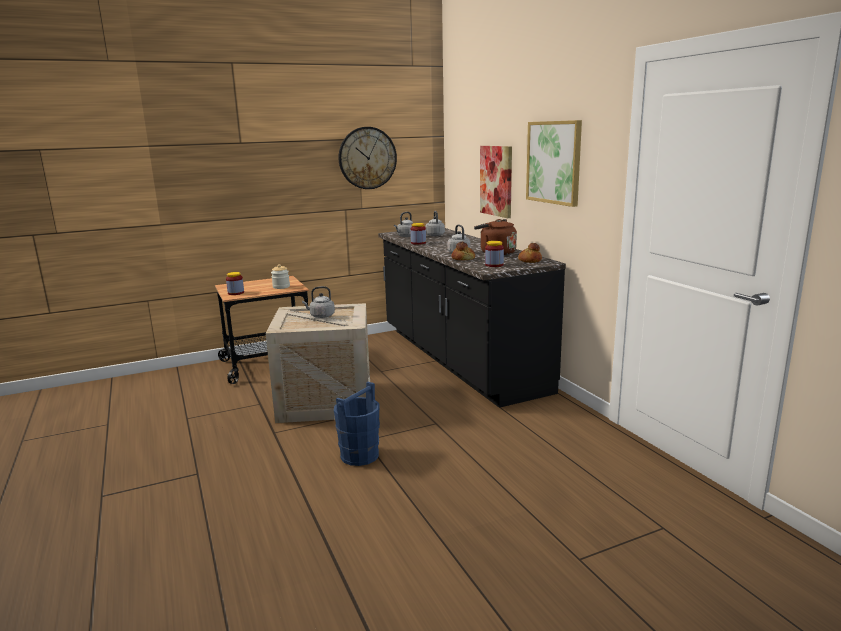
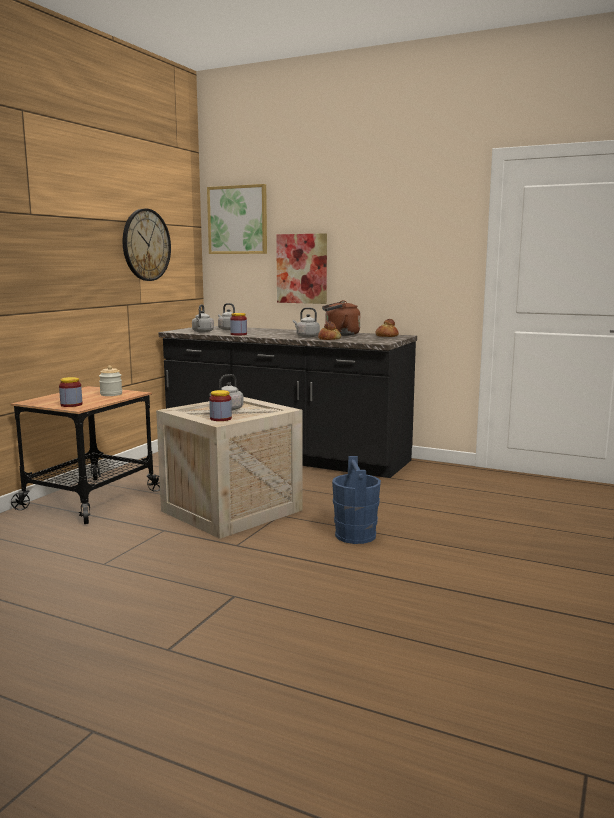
camera: 40 degrees left, 5 degrees down
(494, 265) = (371, 340): jar -> jar (220, 419)
(554, 162) = (391, 245): picture -> picture (238, 220)

